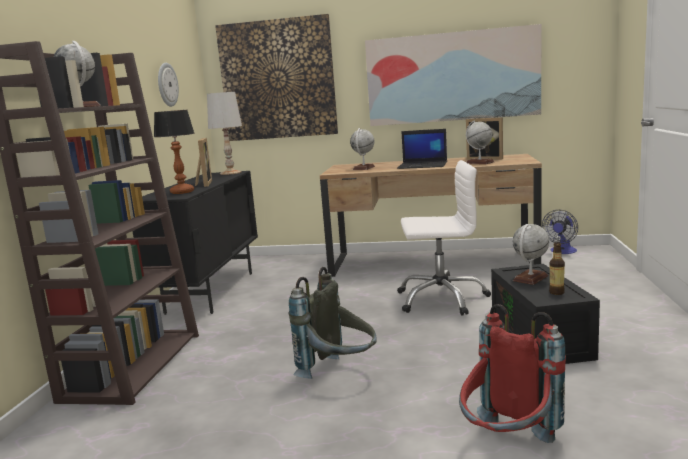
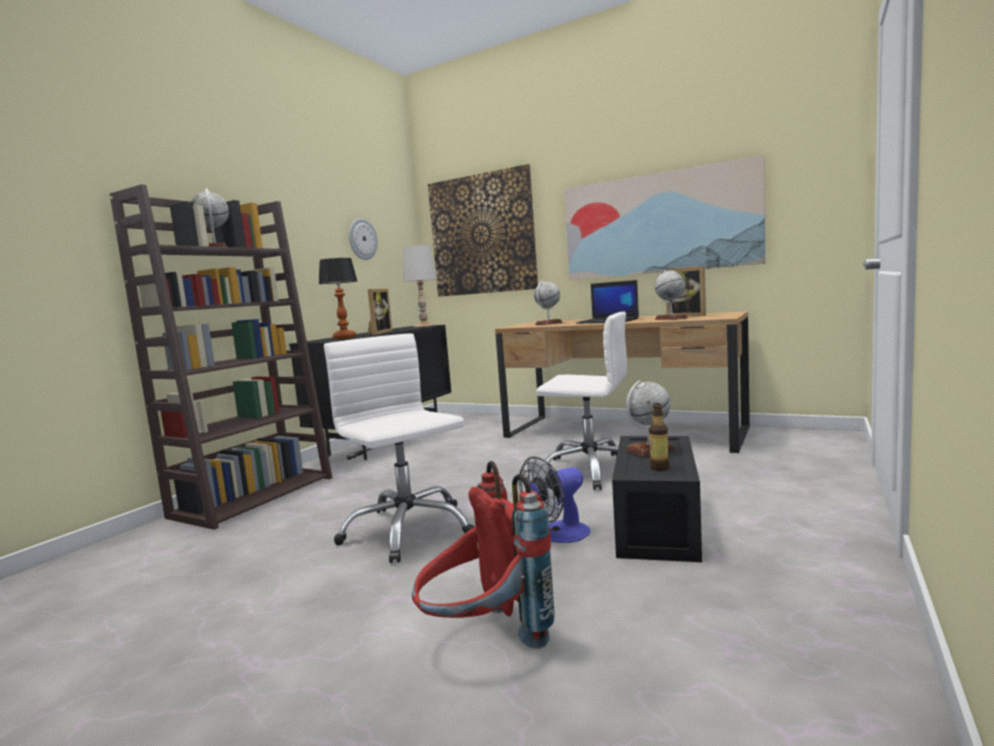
camera: 20 degrees right, 5 degrees down
(339, 373) = (407, 530): grey backpack -> white office chair
(562, 251) = (790, 434): fan -> fan (558, 535)

